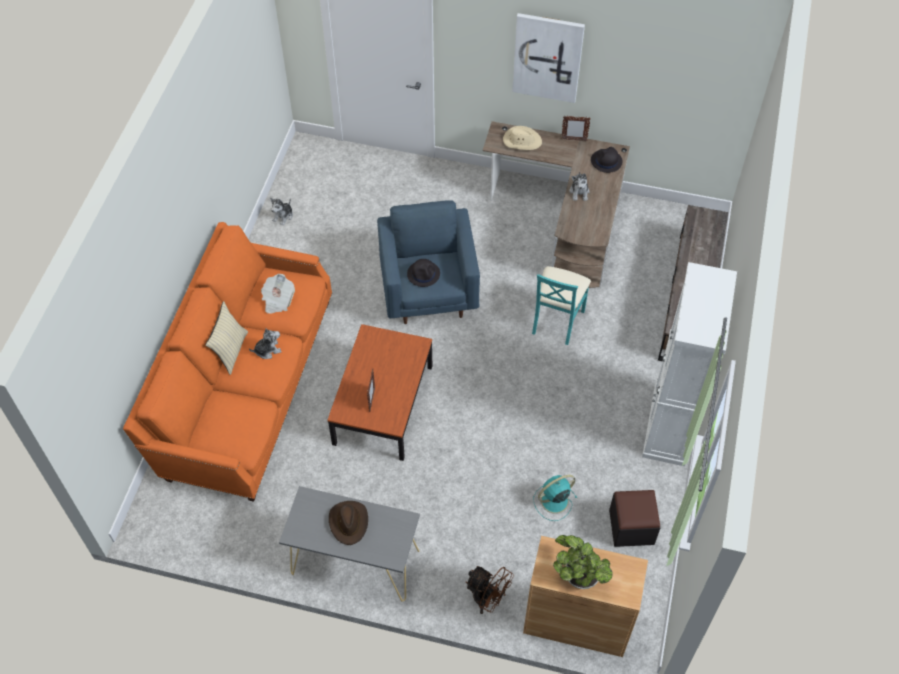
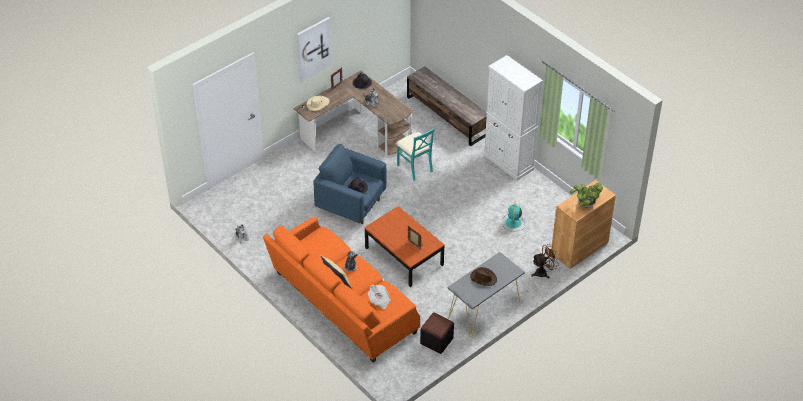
camera: 55 degrees left, 10 degrees down
(278, 300) = (322, 248): newspaper -> newspaper (379, 301)
(631, 527) = (549, 204): black ottoman -> black ottoman (436, 341)

